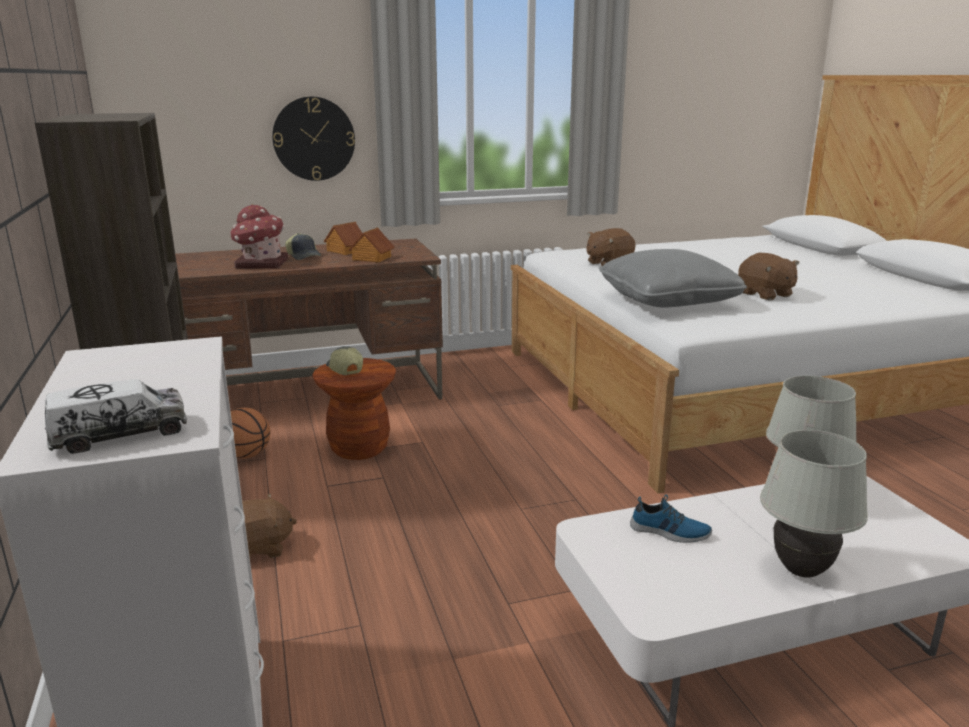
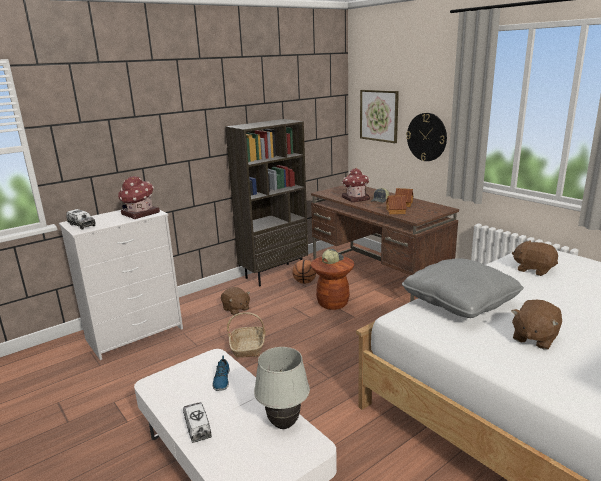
camera: 70 degrees right, 0 degrees up
(159, 361) = (139, 214): none -> toy house
(193, 111) = (379, 115): none -> picture
(425, 558) = (248, 347): none -> basket
(802, 570) = (197, 426): white table lamp -> toy truck

